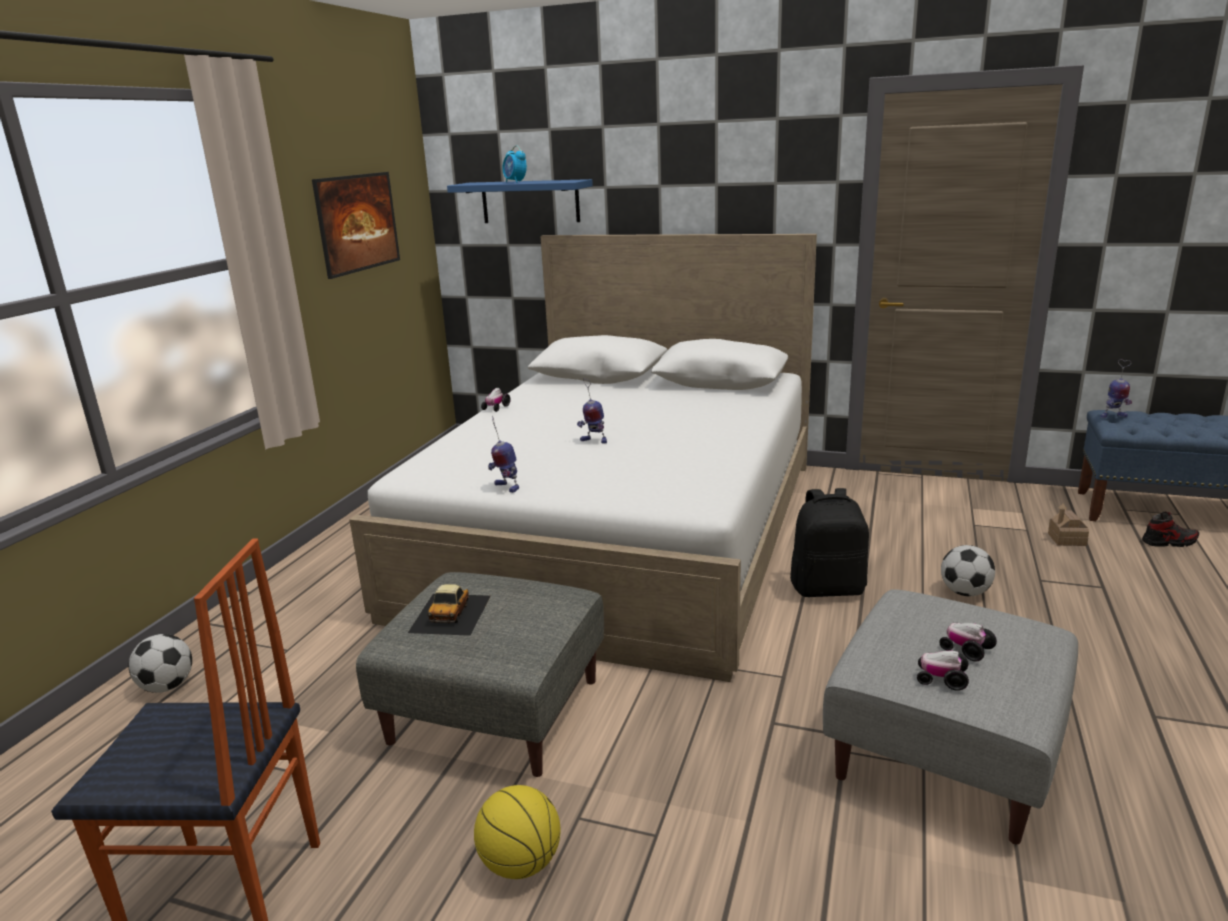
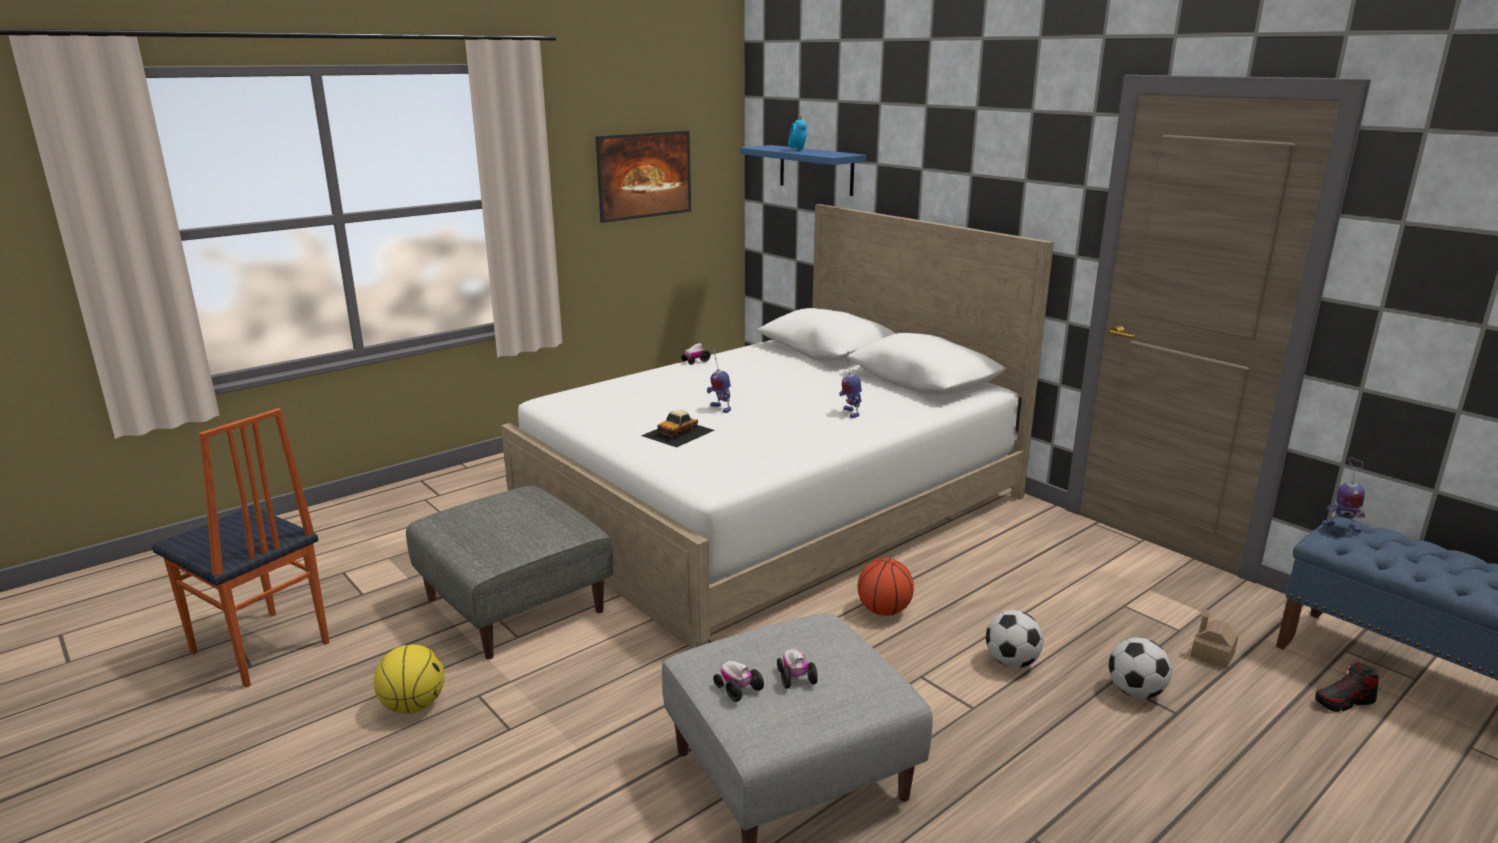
camera: 30 degrees right, 0 degrees up
(168, 686) = (358, 515): football -> football (1136, 692)
(451, 613) = (488, 514): toy car -> toy car (678, 433)
(506, 487) = (598, 428): toy robot -> toy robot (850, 413)
(828, 588) = (883, 611): black backpack -> basketball
(1169, 542) = (1344, 701): shoe -> shoe turned 135 degrees clockwise

